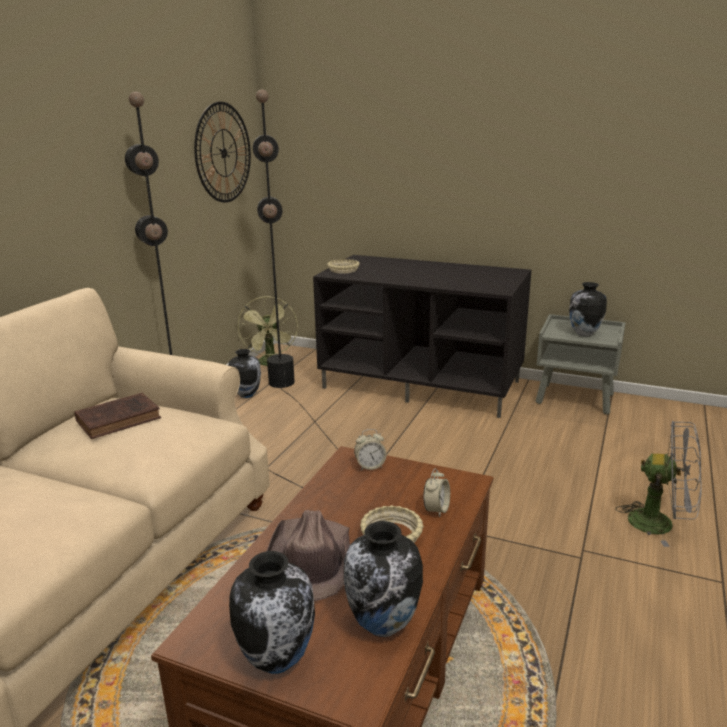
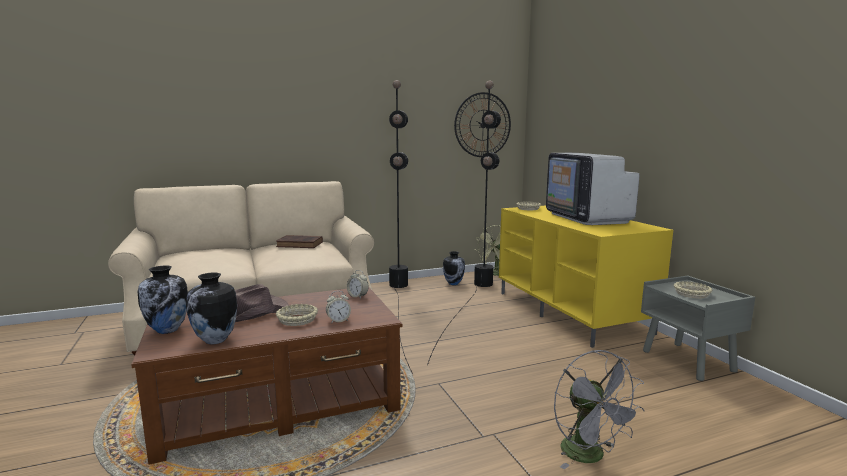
camera: 45 degrees right, 10 degrees down
(423, 384) = (572, 312): black tv stand -> yellow tv stand
(433, 271) = (587, 218): none -> television
(584, 334) = (691, 293): vase -> beige bowl

